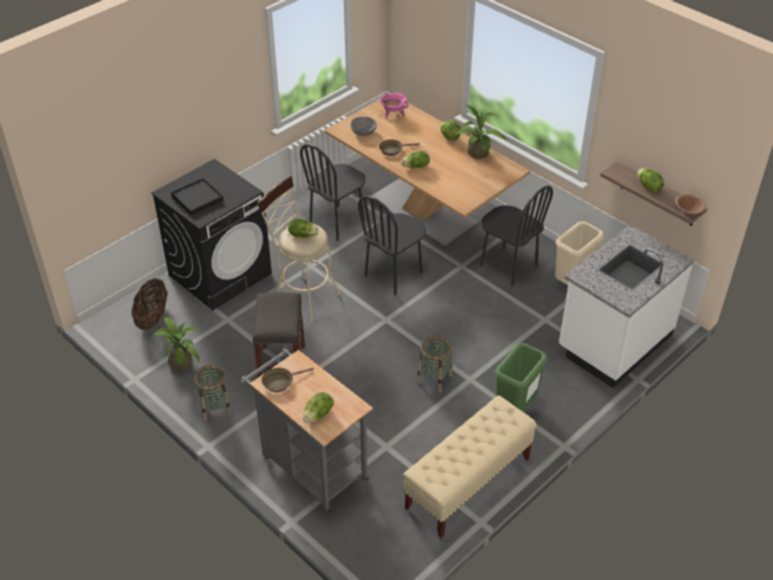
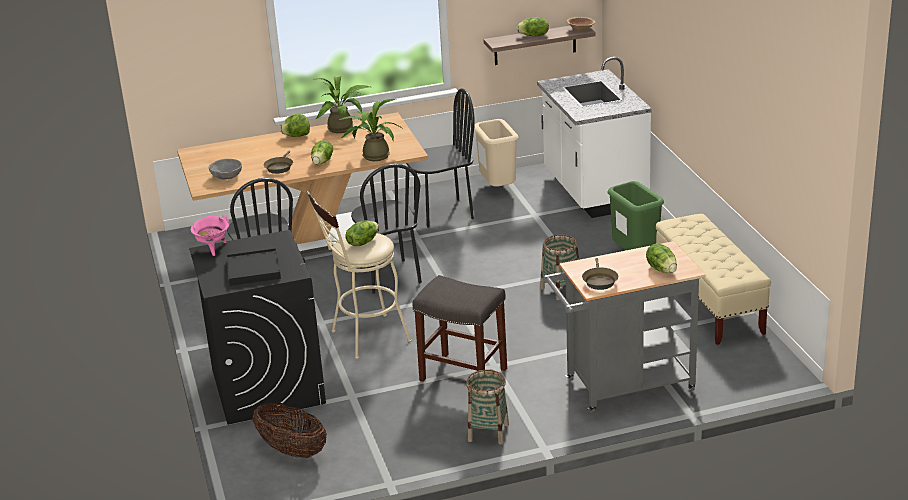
camera: 60 degrees left, 15 degrees down
(180, 361) = (389, 443): potted plant -> potted plant (373, 156)
(393, 114) = (218, 155): pink cooking pot -> pink cooking pot (213, 248)

